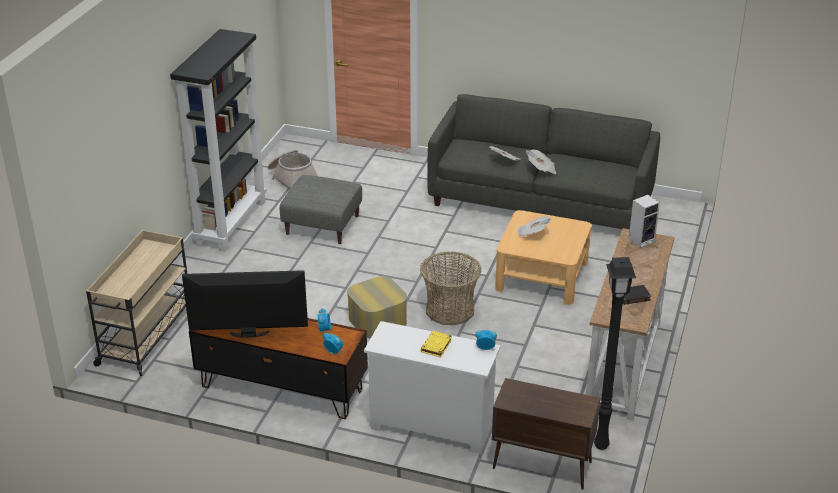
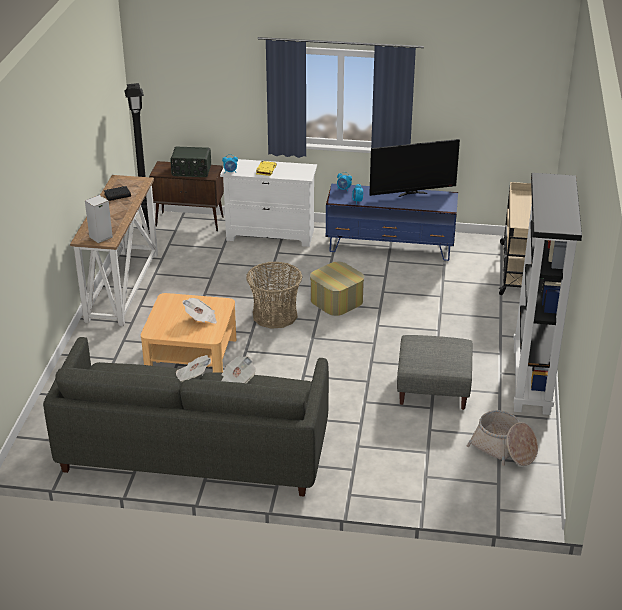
camera: 170 degrees right, 0 degrees up
(281, 387) = (390, 247): brown tv stand -> blue tv stand
(539, 399) = (191, 171): none -> radio

